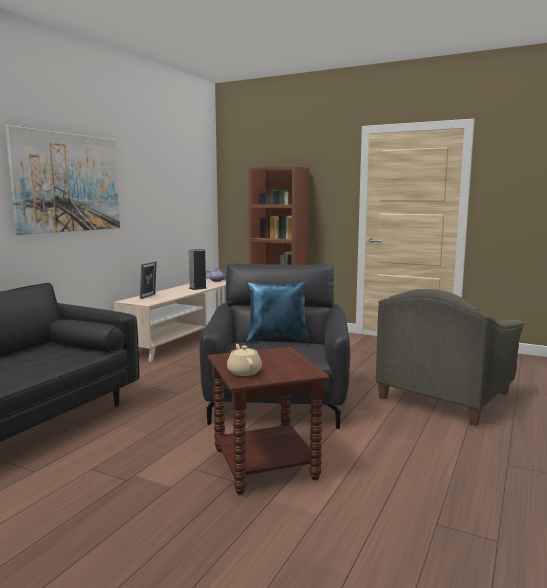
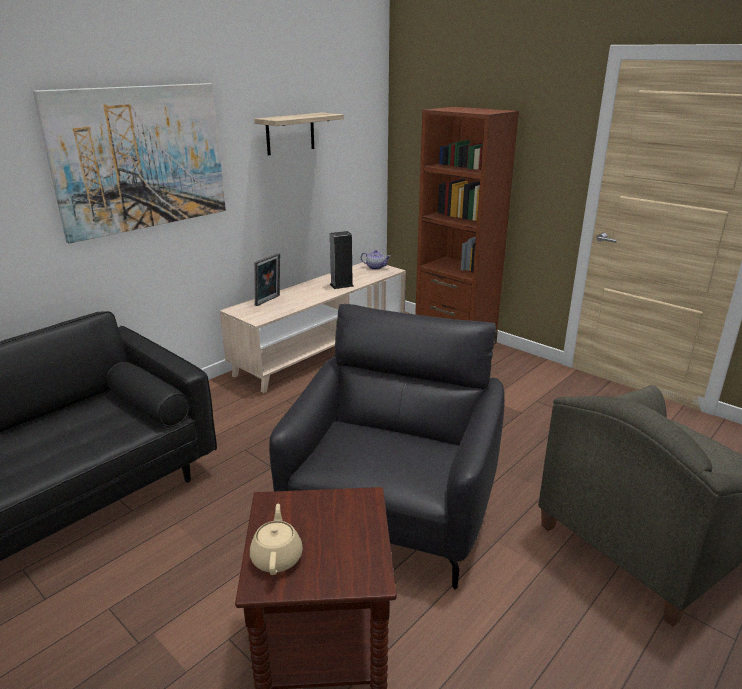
camera: 15 degrees right, 15 degrees up
(159, 182) = (290, 133): none -> shelf
(277, 340) = (395, 432): blue pillow -> none

